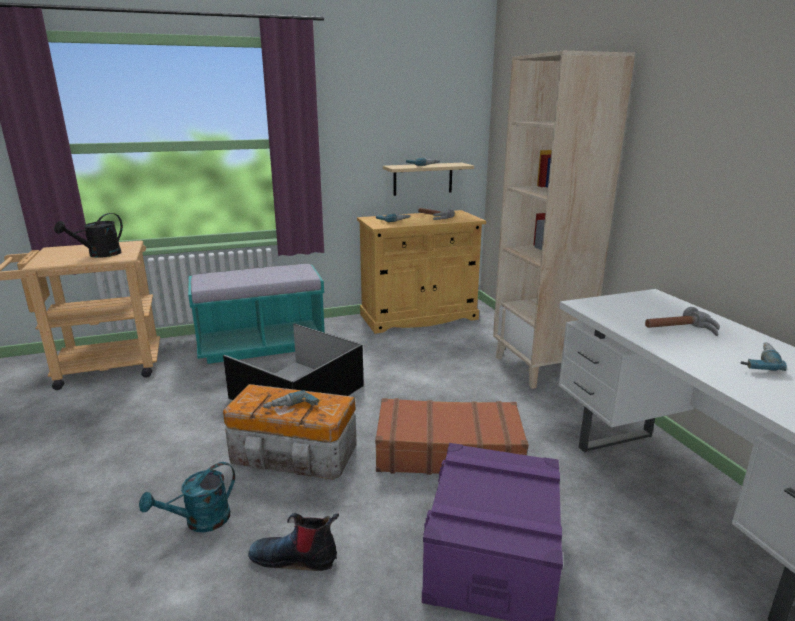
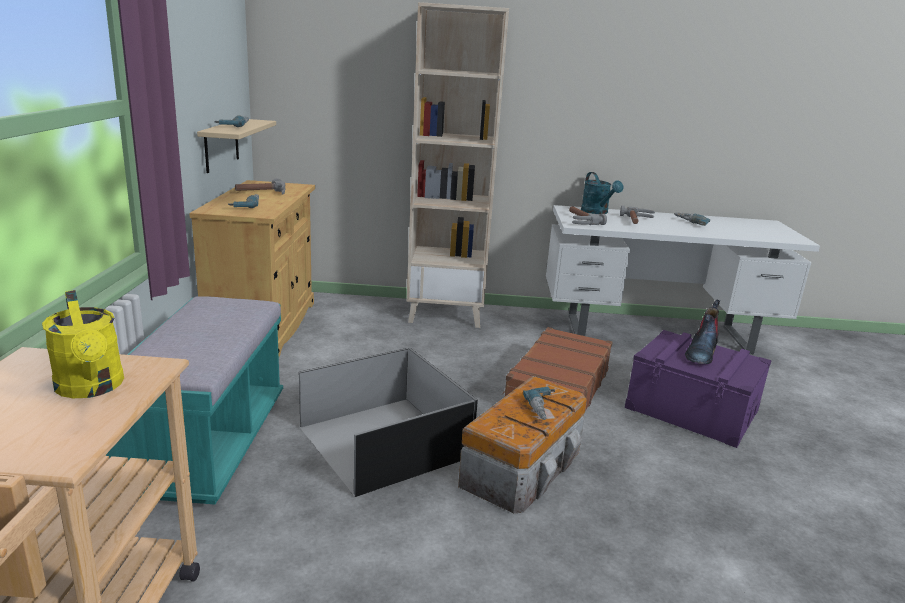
camera: 70 degrees left, 0 degrees up
(99, 255) = (91, 388): black watering can -> yellow watering can
(200, 522) = (624, 547): turquoise watering can -> turquoise watering can (597, 212)
(295, 558) = (685, 494): boot -> boot (701, 353)
(607, 304) = (578, 220): none -> hammer

